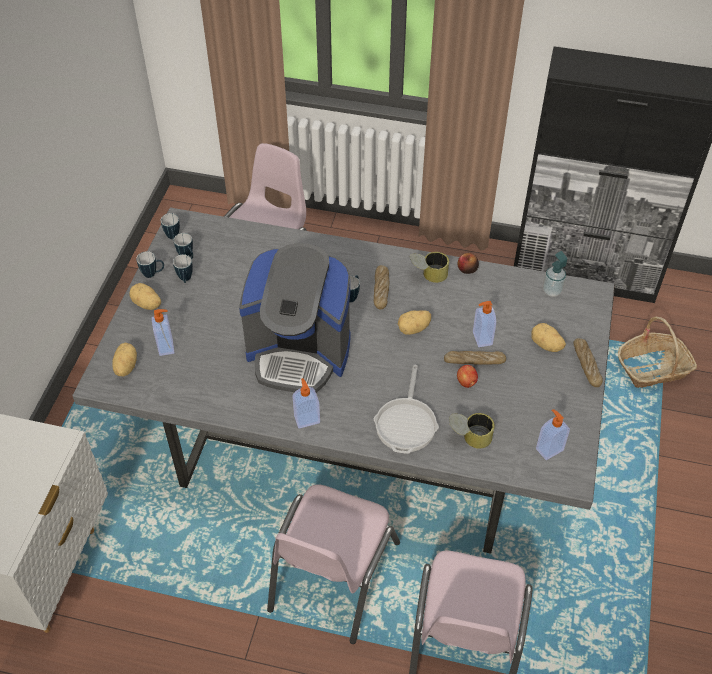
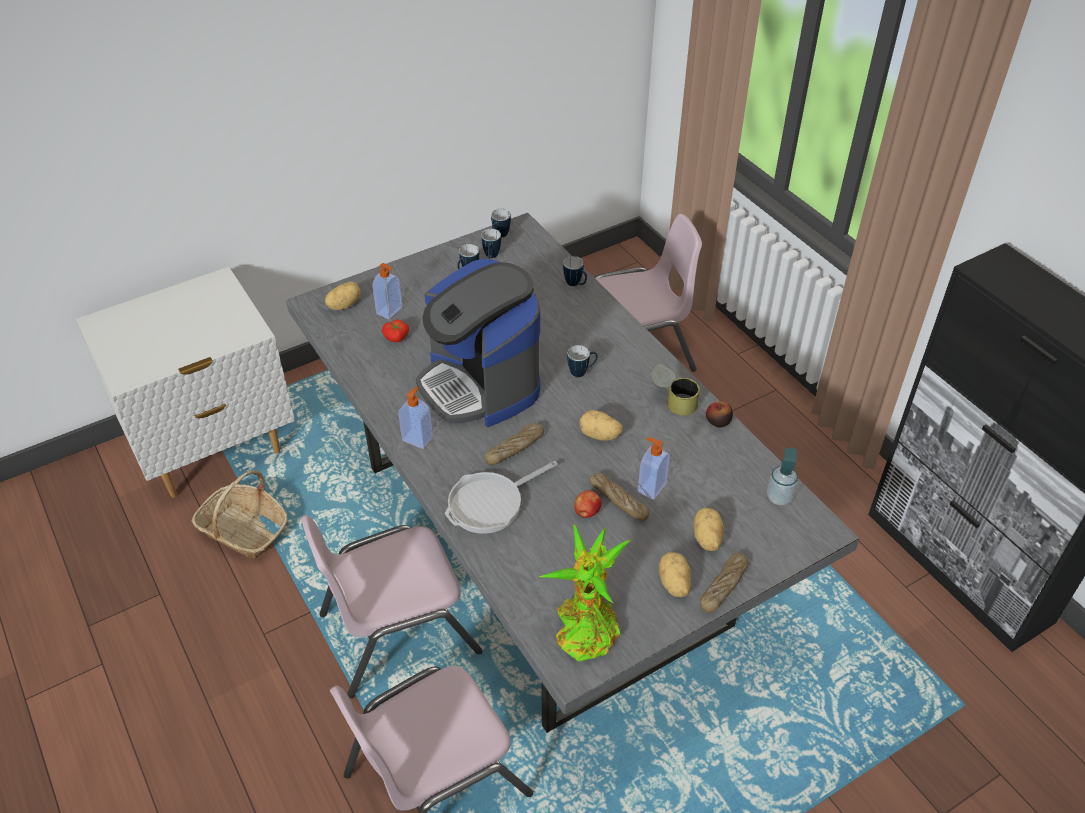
camera: 45 degrees right, 5 degrees down
(146, 304) = (416, 271): potato -> potato (673, 584)
(153, 274) = (450, 253): mug -> mug (575, 284)
(198, 362) = (396, 337): none -> tomato
(381, 290) = (613, 385): bread -> bread (514, 448)
(469, 437) = (527, 557): can -> none
(549, 449) = (585, 626): soap dispenser -> potted plant
(653, 368) = (928, 712): basket -> basket (244, 530)

